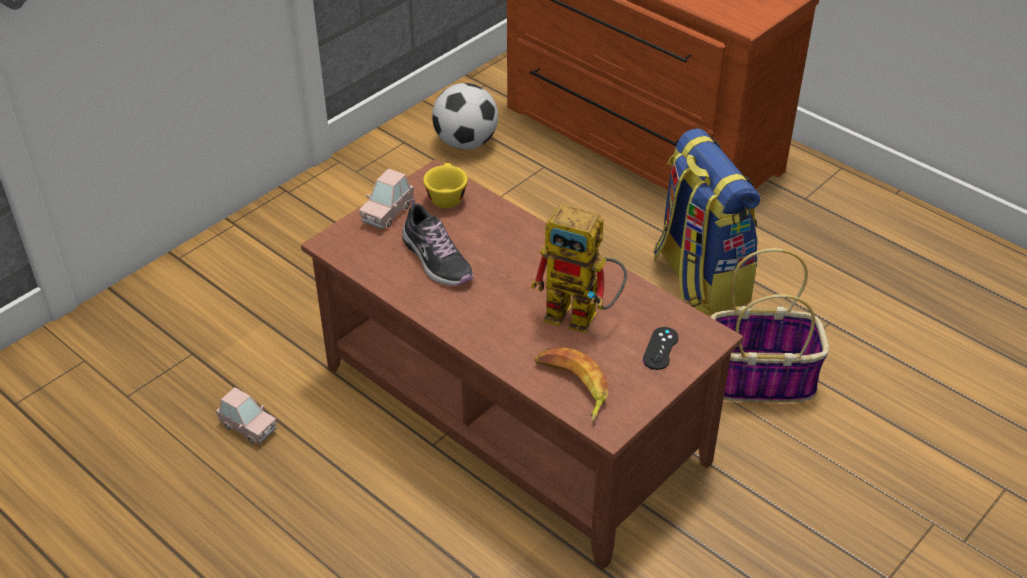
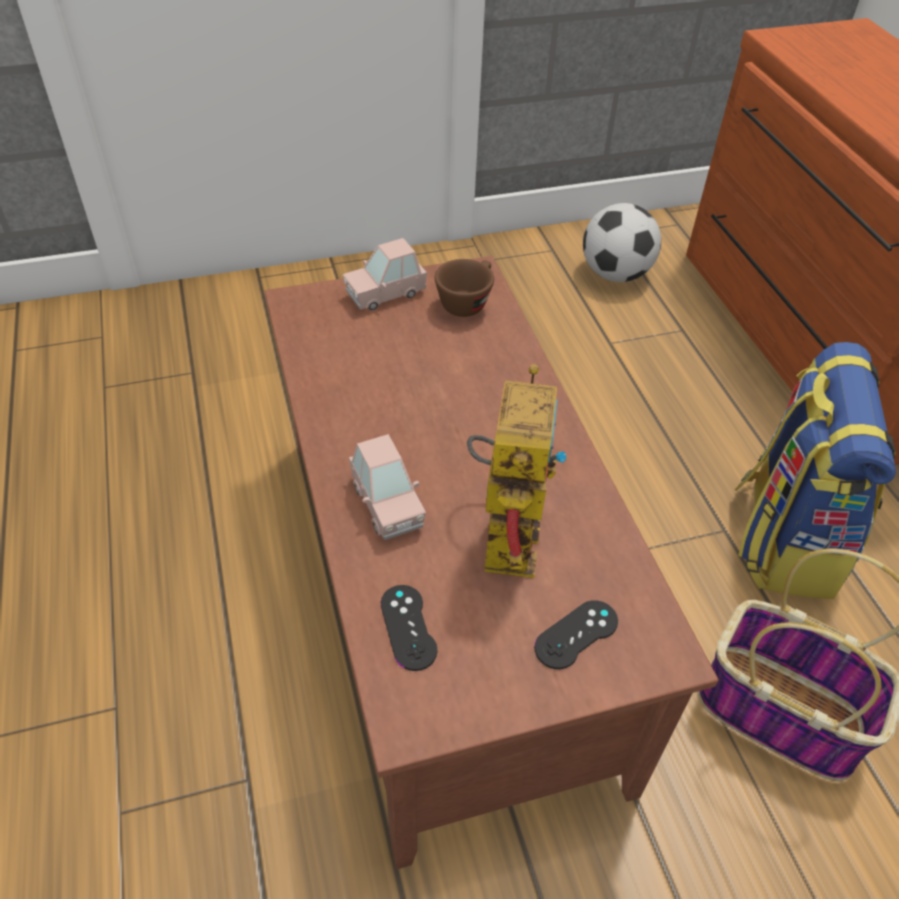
camera: 30 degrees right, 5 degrees up
(248, 427) = (175, 471): pink toy car -> pink toy car (387, 504)
(436, 260) = (389, 371): shoe -> none
(446, 196) = (466, 301): yellow cup -> brown cup
(572, 386) = (408, 627): banana -> black game controller
(582, 316) = (505, 530): toy robot -> toy robot turned 135 degrees counterclockwise

